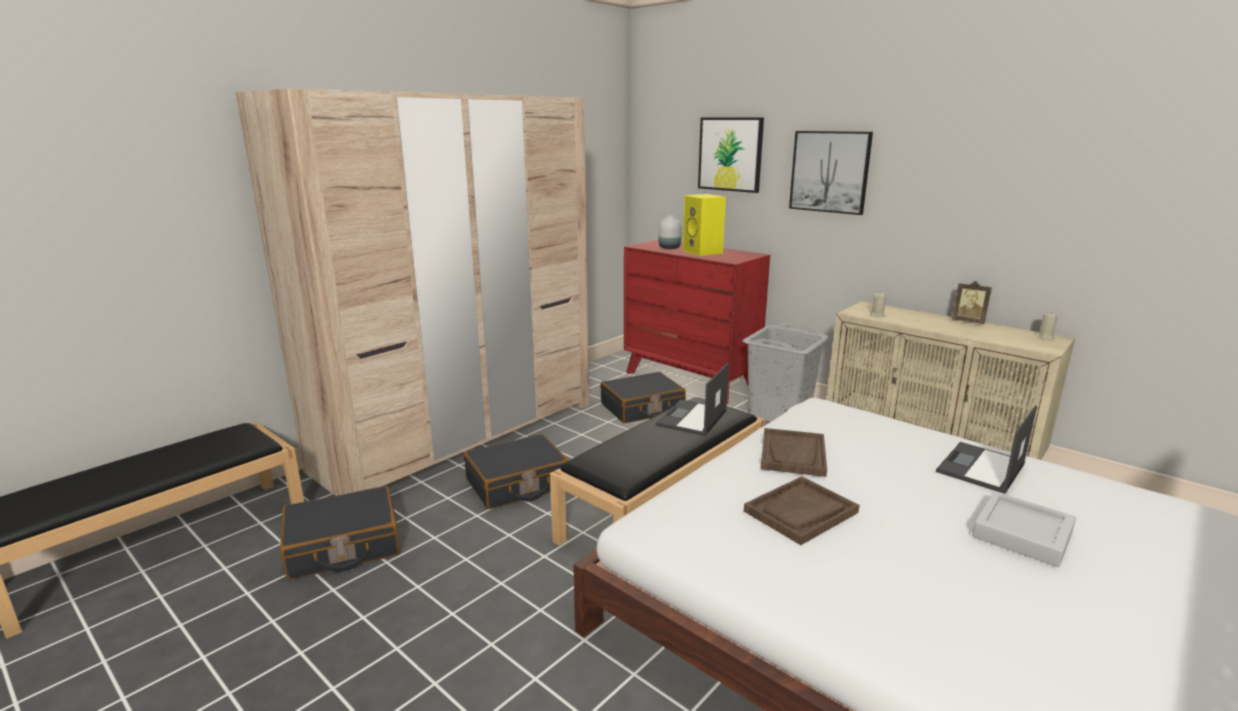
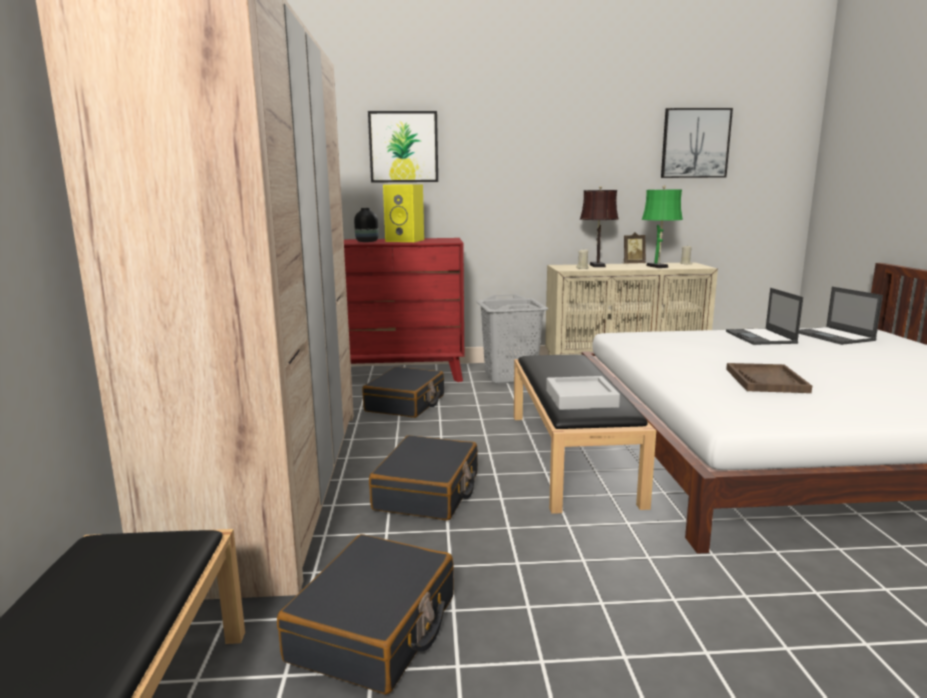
camera: 45 degrees left, 5 degrees down
(669, 248) = (366, 241): white vase -> black vase
(692, 418) = (560, 366): laptop -> laptop (835, 336)
(793, 454) = (682, 358): brown tray -> none
(830, 172) = (505, 158): picture -> picture (695, 143)
(912, 314) = (597, 265): none -> brown table lamp
(981, 334) = (658, 267): none -> green table lamp
(1022, 534) = (847, 355): grey tray -> grey tray (581, 399)

